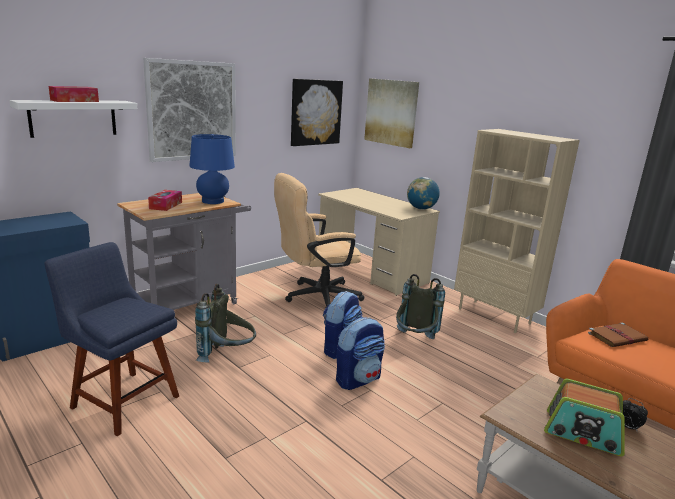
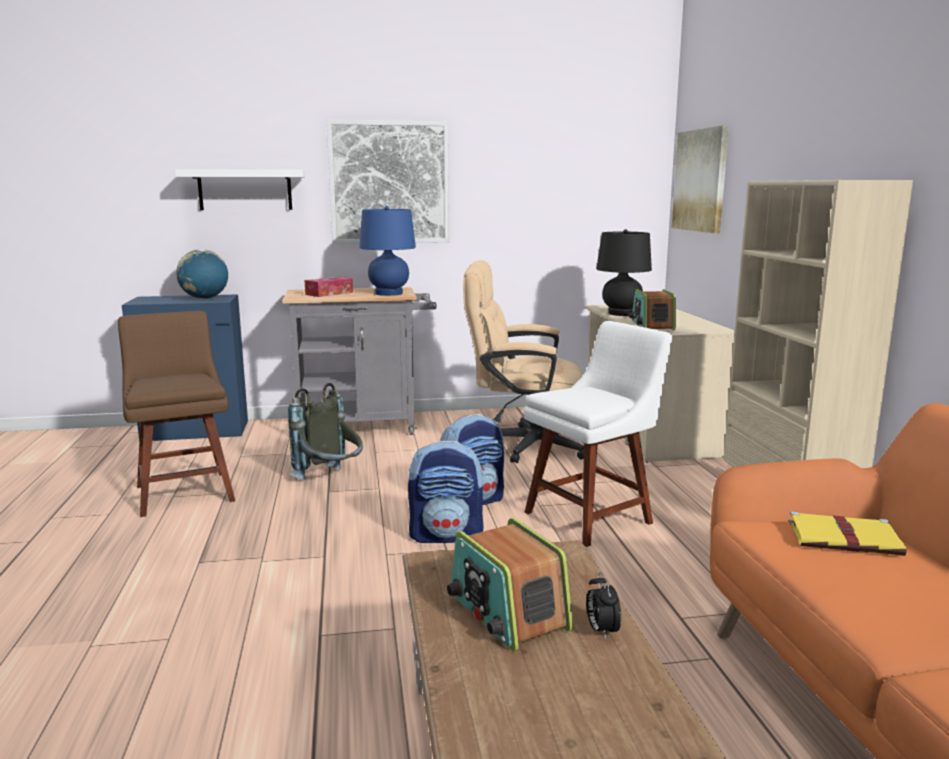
camera: 35 degrees right, 5 degrees down
(74, 101) = (240, 169): tissue box -> none
(122, 400) = (184, 491): blue chair -> brown chair
(315, 112) = (586, 187): picture -> none
(353, 200) = (621, 313): none -> black table lamp
(388, 210) = (652, 325): none -> radio
(414, 341) = (592, 516): grey backpack -> white chair
(421, 208) = (713, 328): globe -> globe (204, 298)
(617, 337) = (846, 539): brown book -> yellow book

